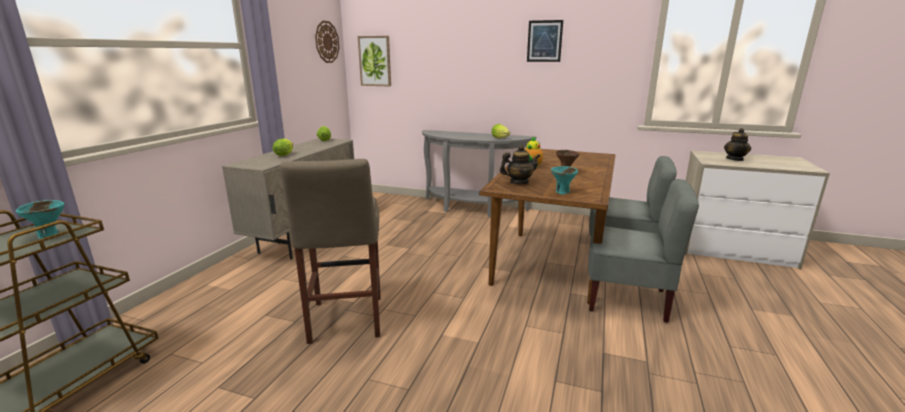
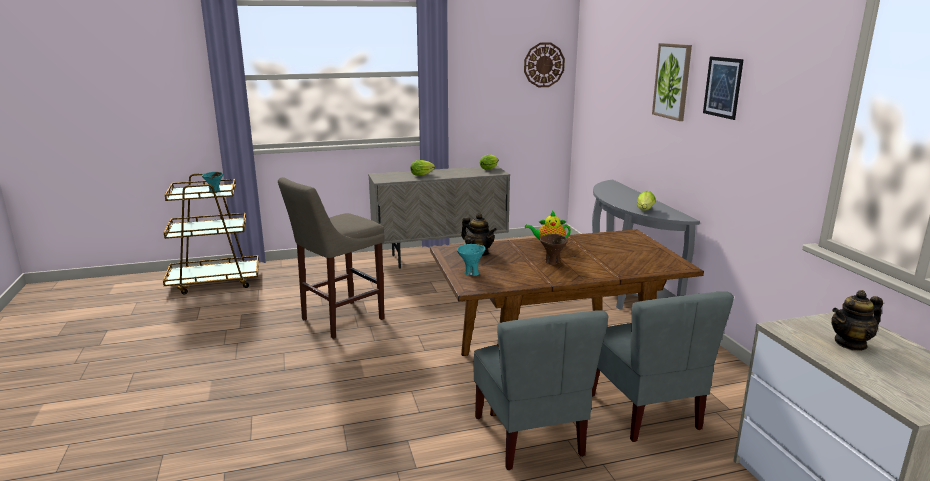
camera: 55 degrees right, 0 degrees up
(375, 61) = (591, 89): picture -> picture (672, 81)

